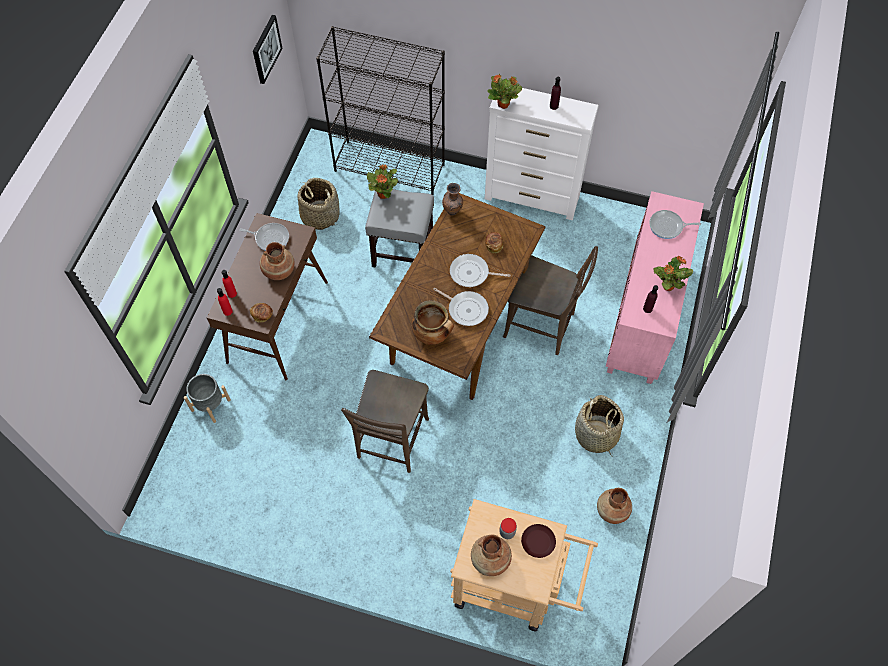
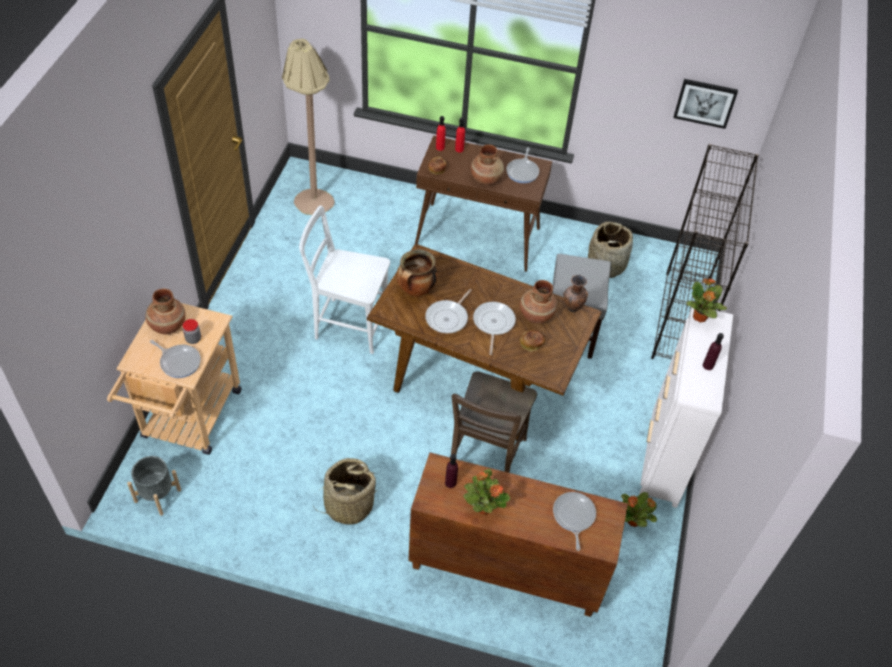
camera: 85 degrees right, 10 degrees down
(201, 483) = (314, 195): none -> beige floor lamp
(210, 405) = (389, 196): grey planter -> grey planter (157, 495)
(383, 194) = (600, 265): potted plant -> potted plant (634, 521)
(391, 442) = (347, 324): brown chair -> white chair
(537, 542) = (179, 362): brown plate -> frying pan
(612, 511) = (257, 514): brown vase -> brown vase (536, 315)
(643, 317) = (505, 568): pink cabinet -> brown cabinet

